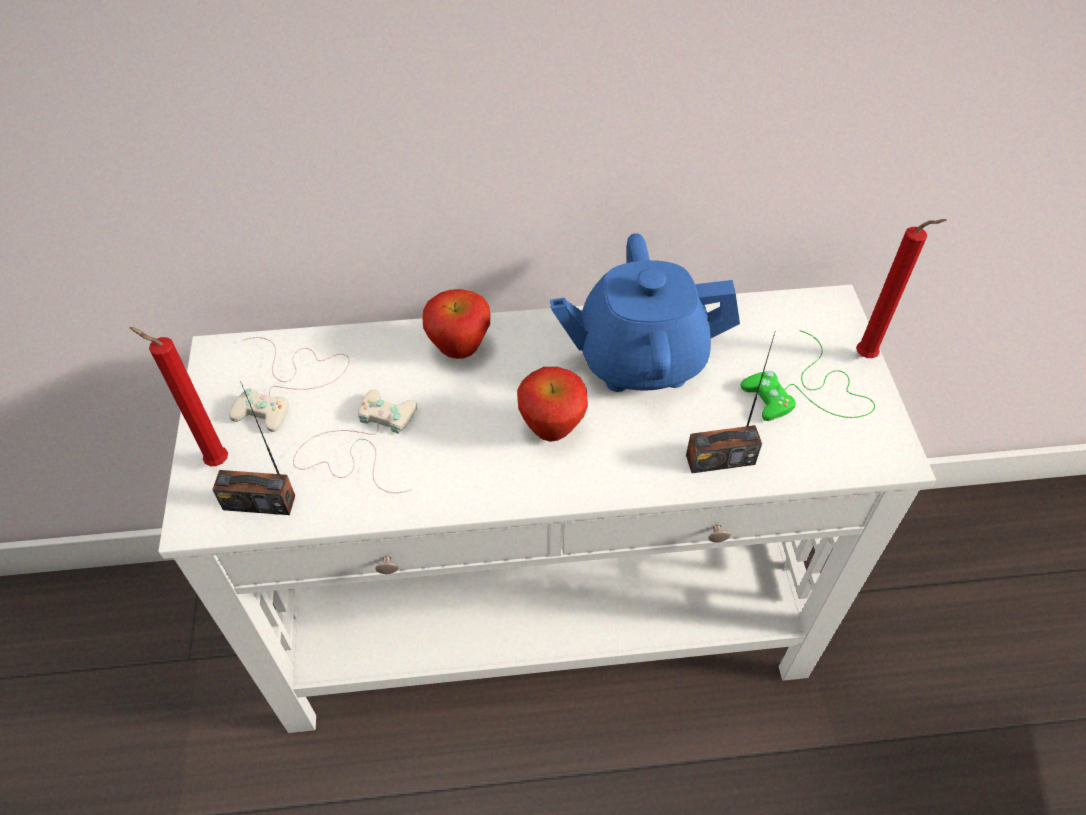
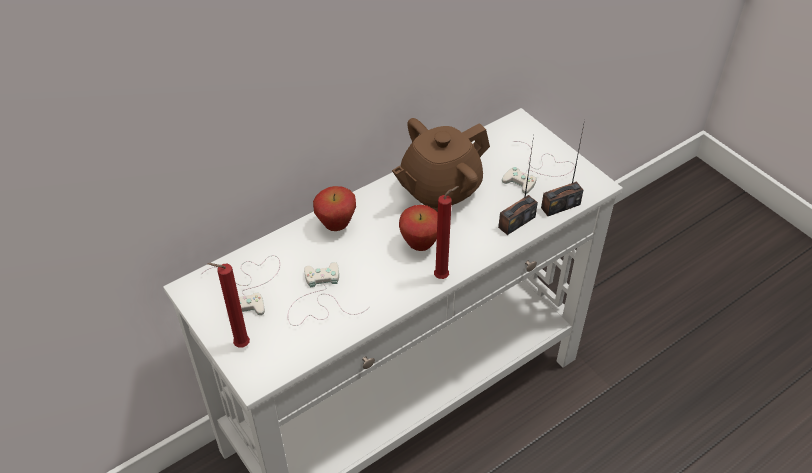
camera: 30 degrees left, 5 degrees down
(259, 502) = (285, 353): radio -> radio (560, 206)
(639, 358) = (439, 189): blue teapot -> brown teapot
(809, 392) = (537, 171): green game controller -> white game controller
(869, 357) = (554, 141): red candle -> red candle (443, 276)

